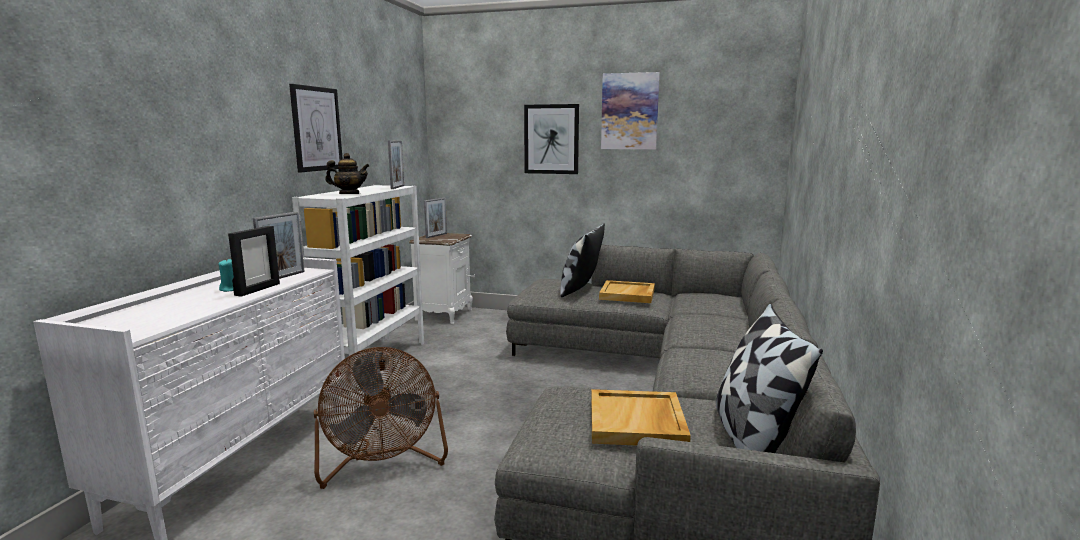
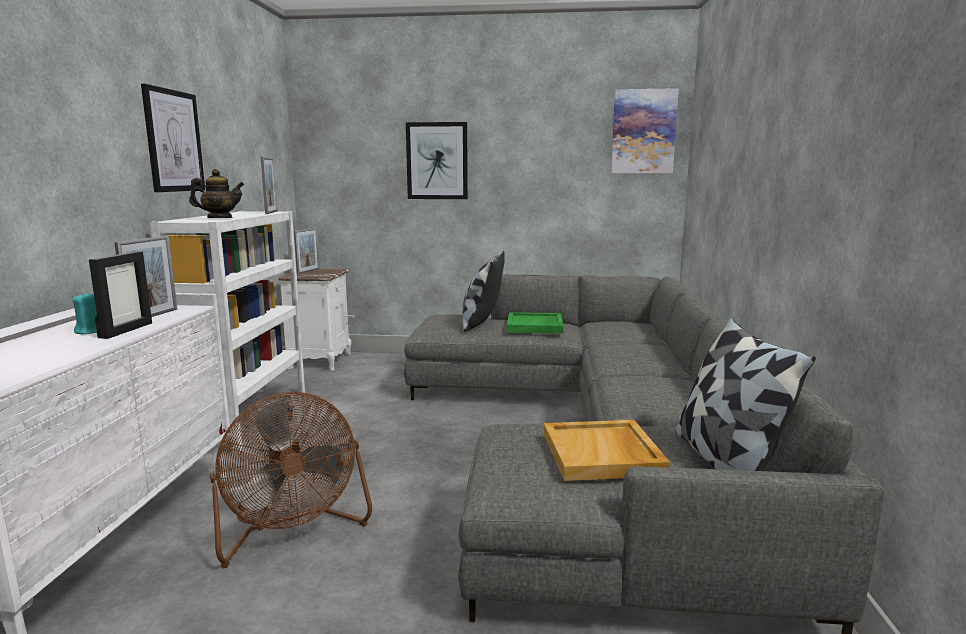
camera: 10 degrees left, 0 degrees up
(628, 294) = (535, 326): beige tray -> green tray
(629, 111) = (522, 130): picture -> picture (643, 132)

